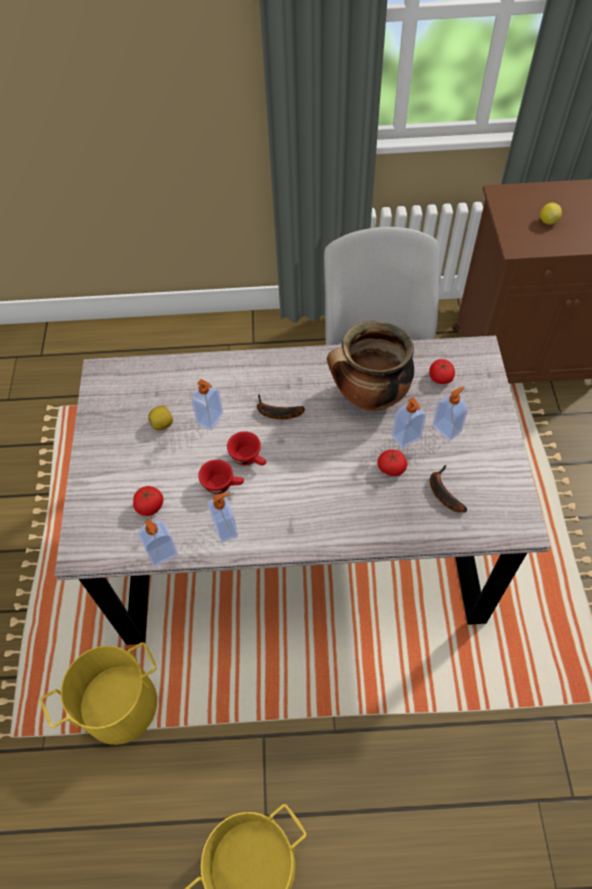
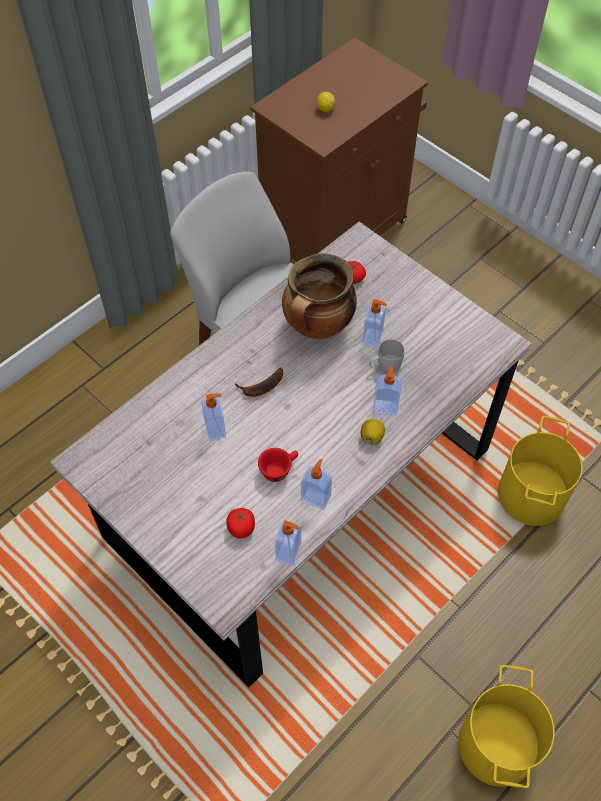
camera: 45 degrees left, 0 degrees up
(119, 704) = (289, 733): yellow bucket -> yellow bucket (530, 495)
(162, 424) = (181, 461): lemon -> lemon (371, 437)
(249, 458) = (278, 436): red cup -> none
(391, 468) = (384, 366): tomato -> white mug
(442, 492) = (434, 358): banana -> none
(447, 428) = (393, 312): soap dispenser -> soap dispenser (385, 406)

